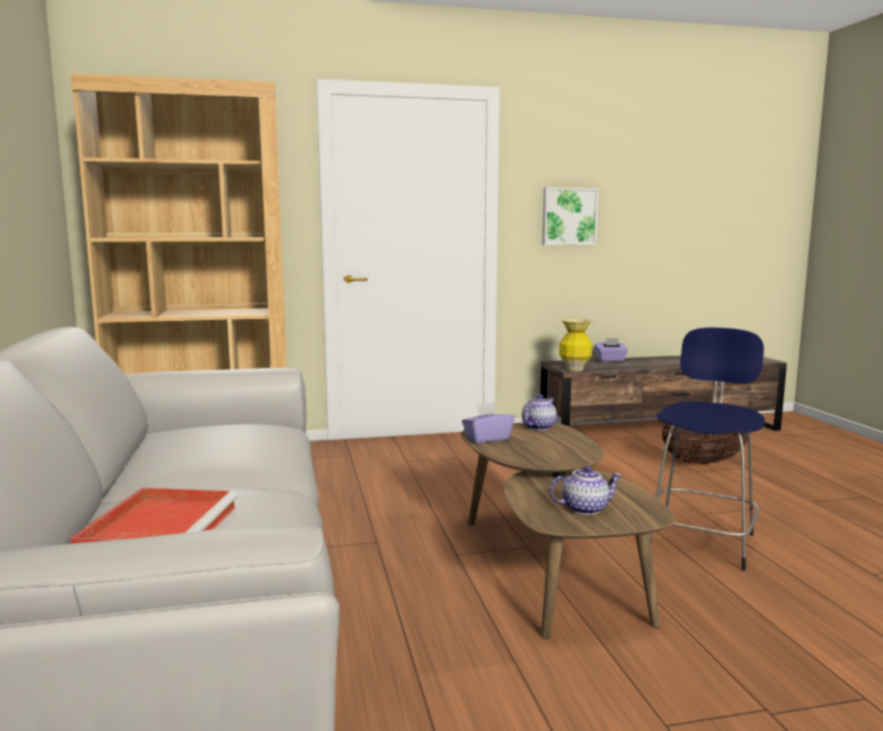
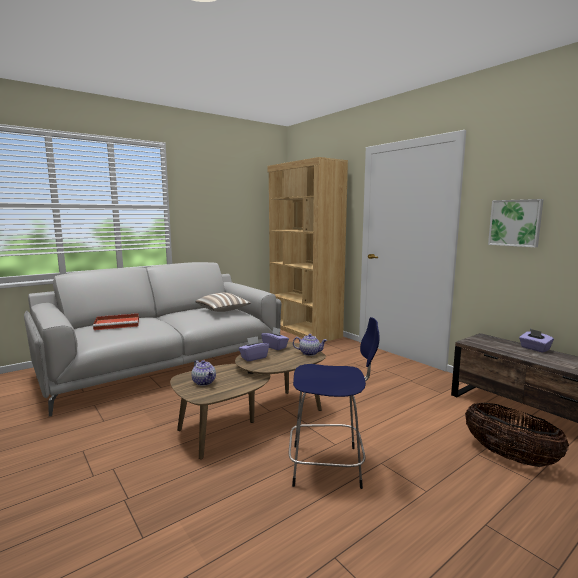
camera: 65 degrees right, 0 degrees up
(228, 431) = (223, 310): none -> pillow
(529, 455) = (254, 357): none -> purple tissue box
(574, 369) = (472, 343): vase -> none

